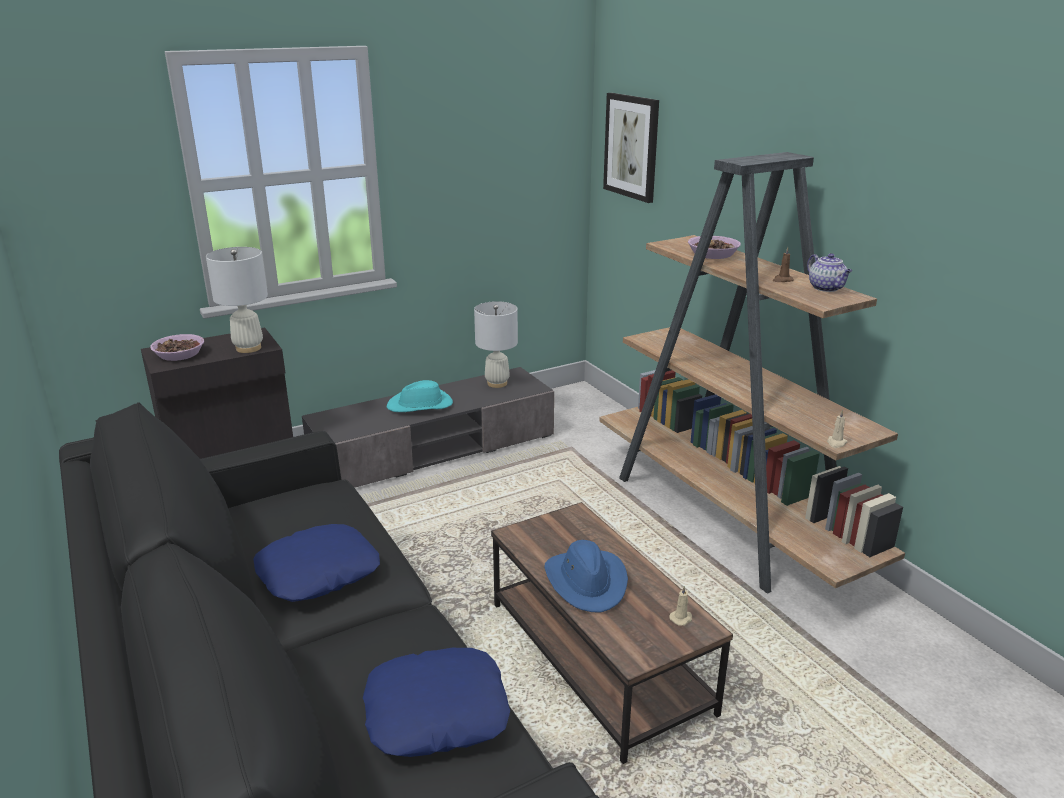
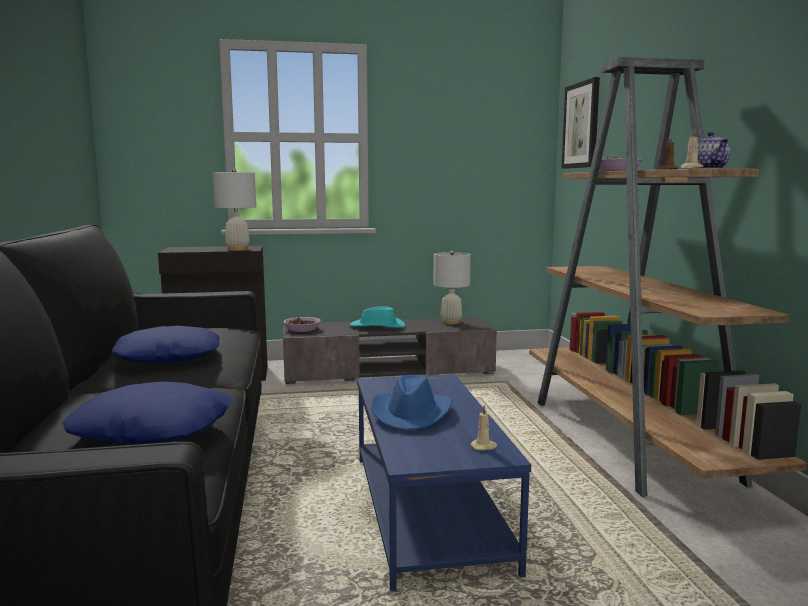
camera: 20 degrees right, 15 degrees down
(179, 355) = (188, 249): bowl -> bowl (302, 329)
(596, 656) = (426, 509): brown coffee table -> blue coffee table
(836, 443) = (706, 312): beige candle -> beige candle (690, 168)

